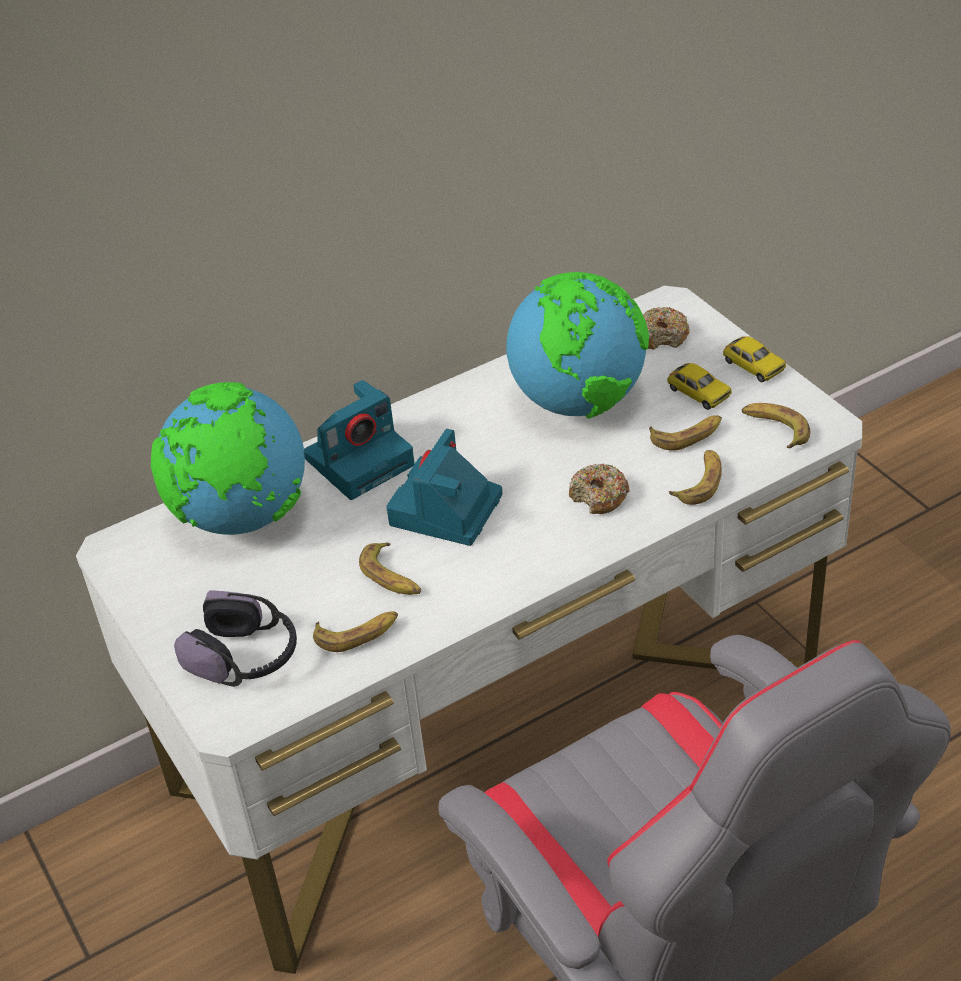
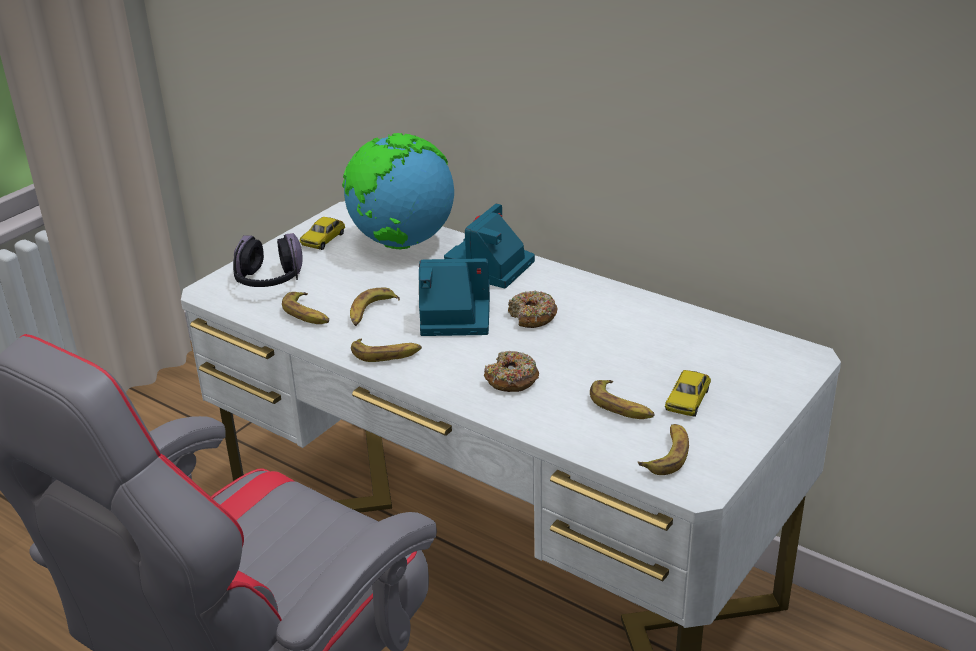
camera: 65 degrees right, 10 degrees down
(360, 459) = (489, 268): camera -> camera turned 90 degrees clockwise
(579, 402) = (626, 343): globe -> none
(662, 336) = (753, 363): donut -> donut (532, 317)
(699, 482) = (562, 426): banana -> banana (386, 354)
(754, 366) = (753, 423): toy car -> toy car (323, 240)

